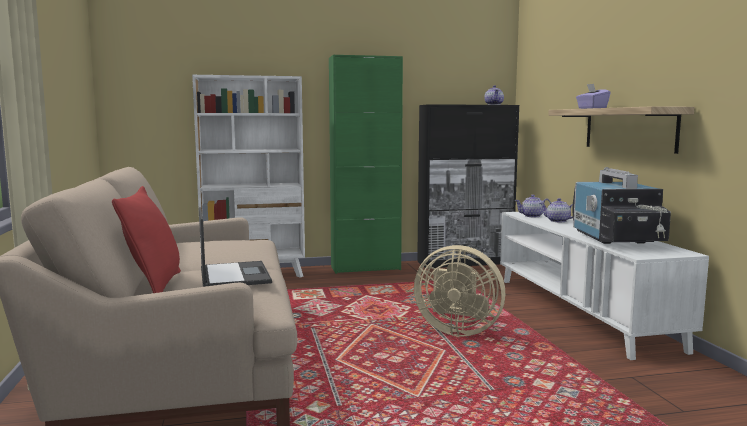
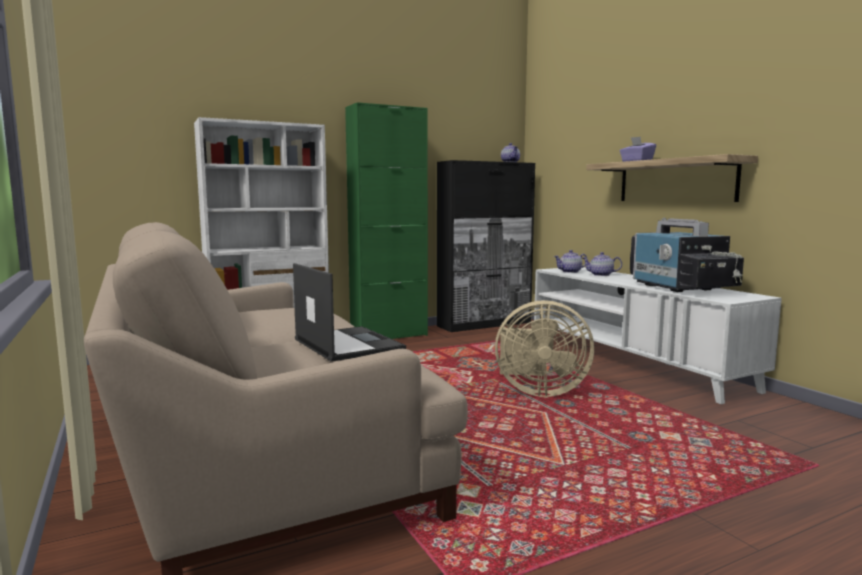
camera: 15 degrees left, 0 degrees up
(154, 286) = (260, 363): red pillow -> none

